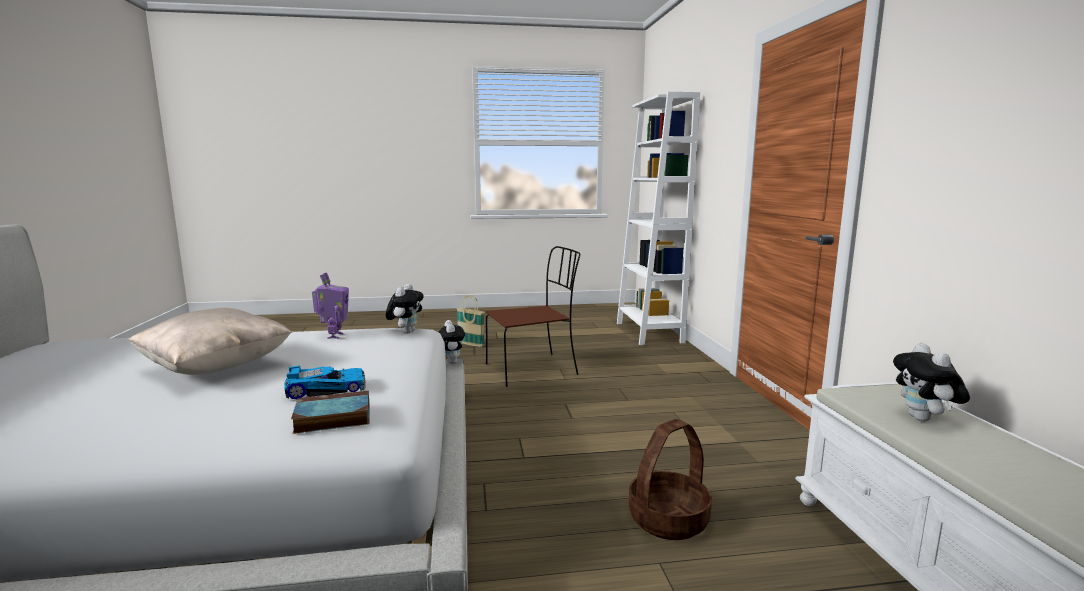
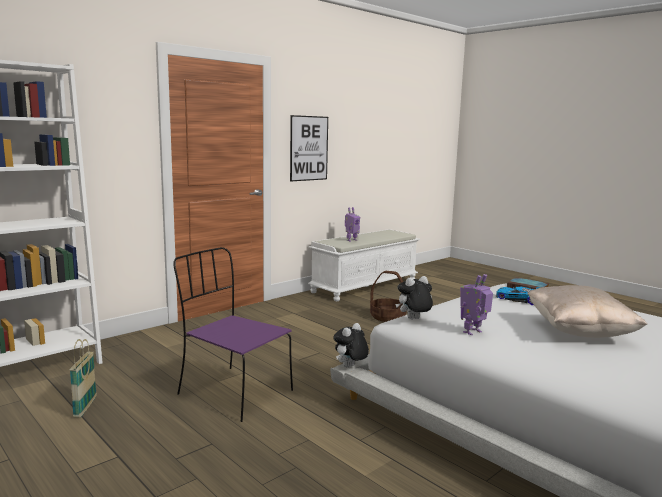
camera: 125 degrees left, 0 degrees up
(471, 344) = (167, 465): basket -> basket (85, 407)
(533, 369) = (233, 392): brown chair -> purple chair
(924, 419) = (351, 240): plush toy -> toy robot
(946, 157) = (309, 148): none -> picture

